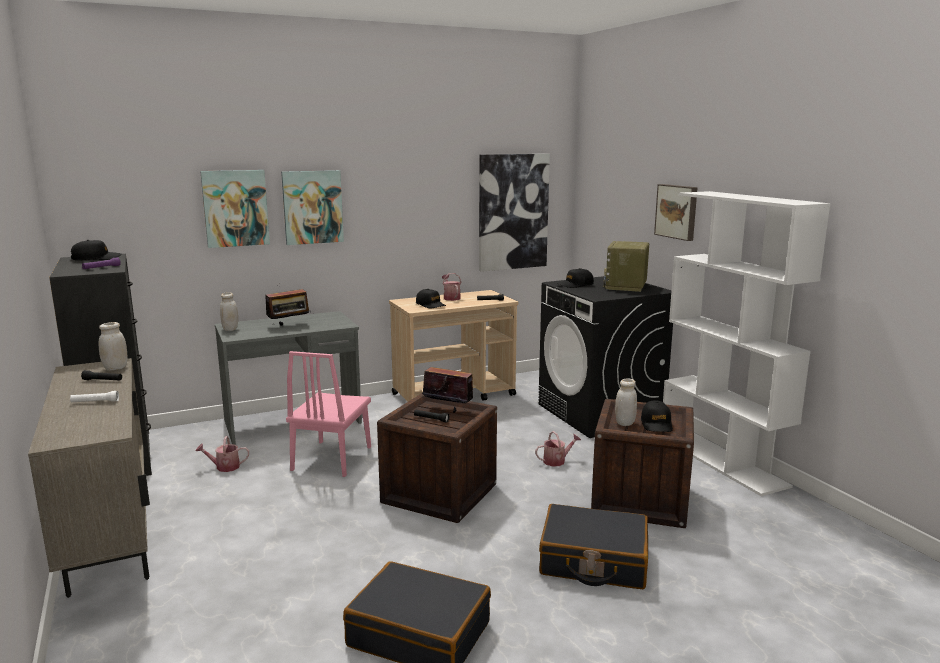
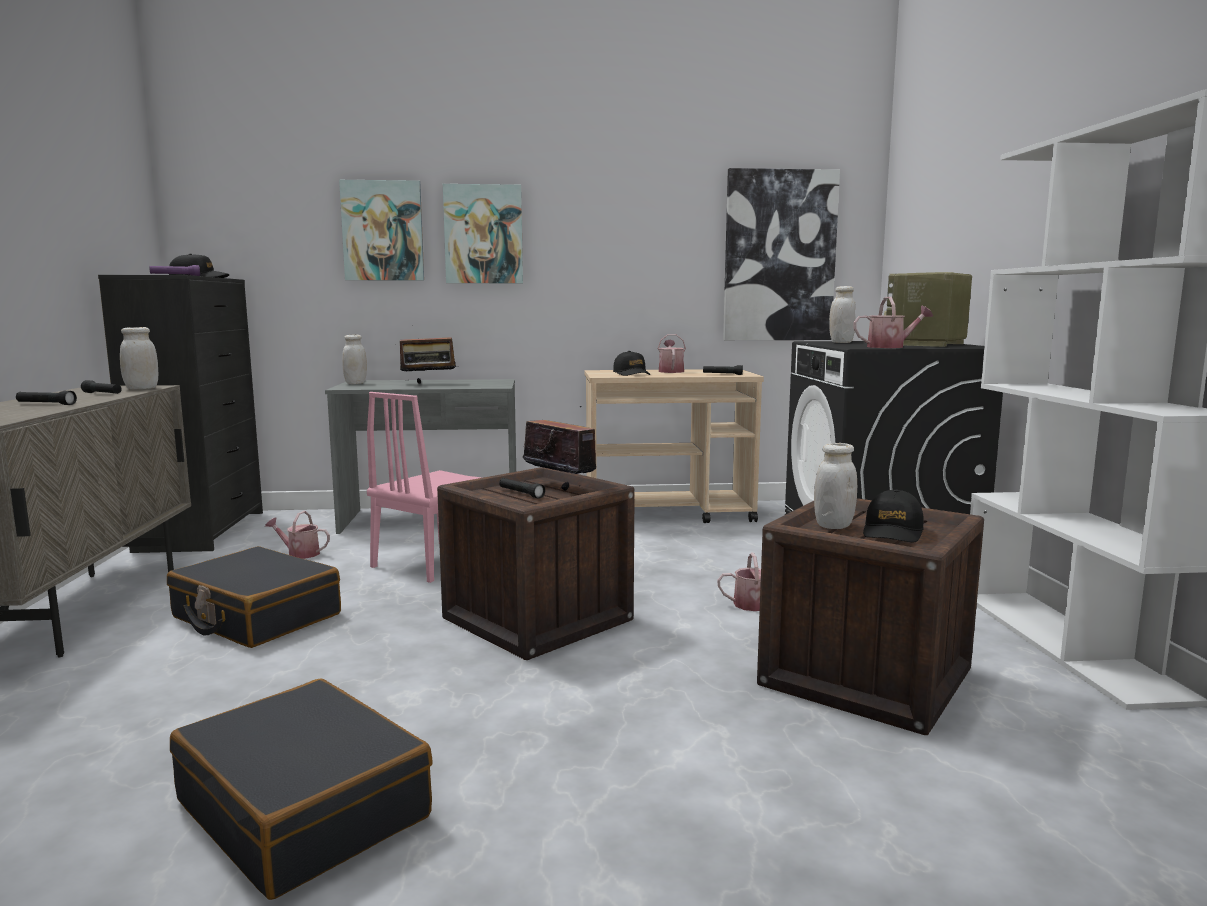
camera: 20 degrees right, 5 degrees down
(95, 402) = (46, 404): white flashlight -> black flashlight
(575, 285) = (841, 342): black cap -> white jar
(593, 561) = (705, 756): black suitcase -> black suitcase (256, 616)
(614, 295) = (890, 347): none -> watering can
(677, 211) = (1018, 212): picture -> none

